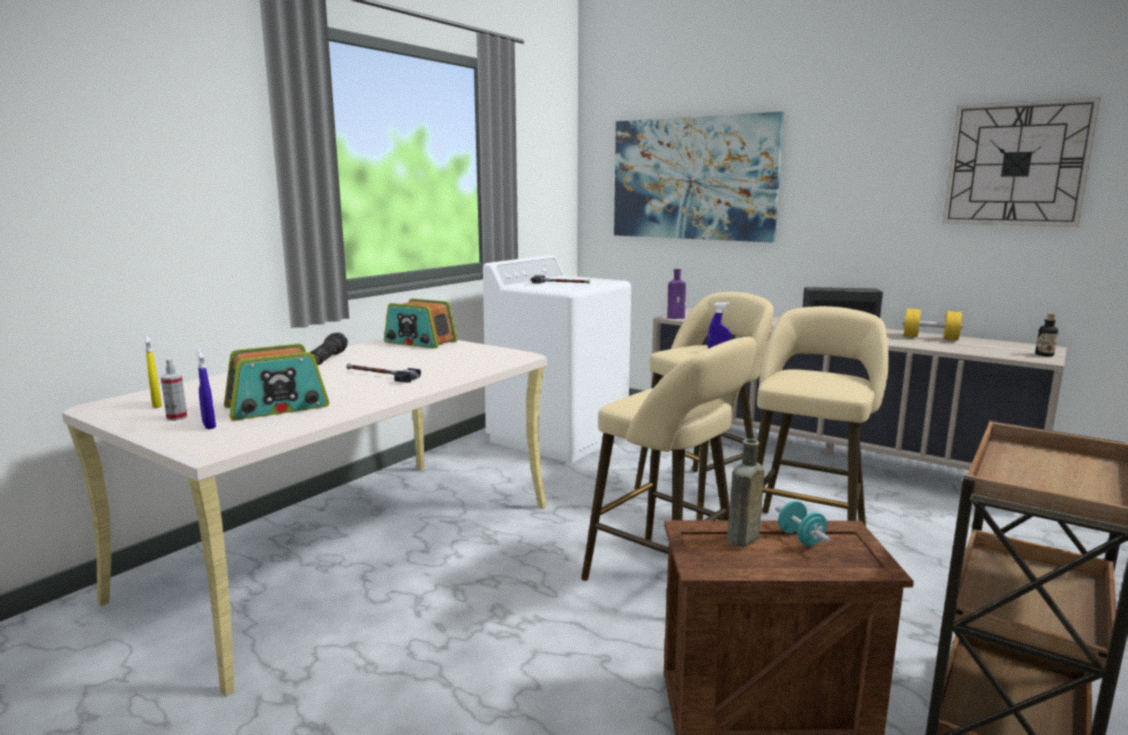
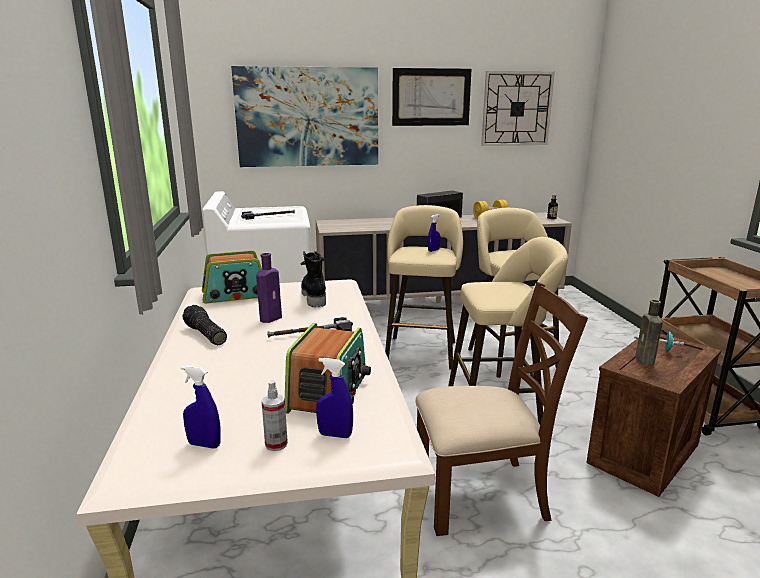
camera: 45 degrees left, 5 degrees up
(157, 405) = (204, 444): yellow spray bottle -> blue spray bottle
(466, 355) = (313, 296): none -> black boot
(498, 629) = (481, 494): none -> brown chair
(677, 317) = (334, 229): purple bottle -> purple bottle (272, 318)
(861, 149) = (431, 97): none -> picture

